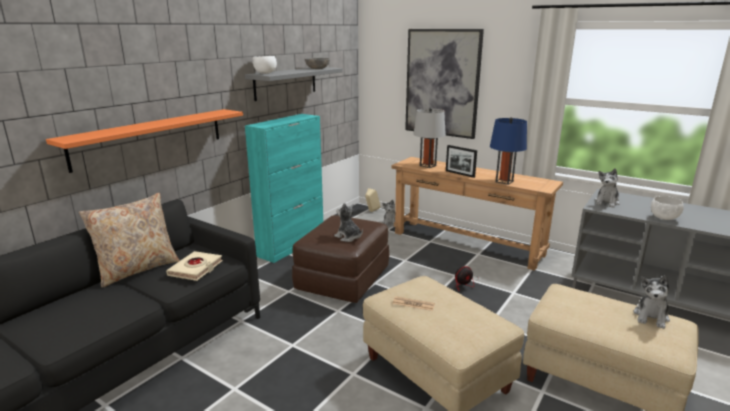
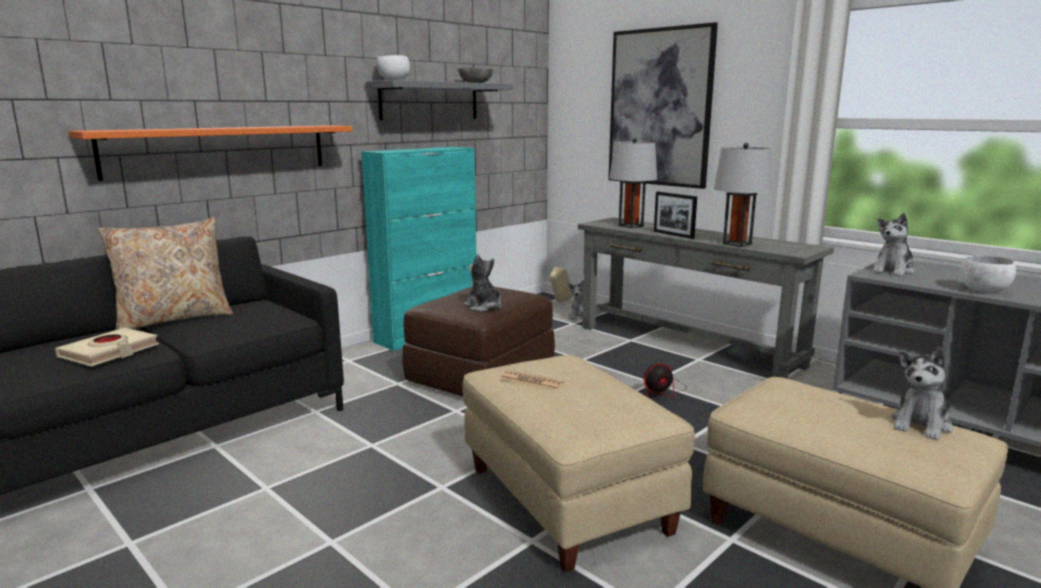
camera: 10 degrees right, 5 degrees down
(196, 269) = (248, 322): beige book -> beige book (109, 352)
(466, 243) = (686, 346): brown console table -> grey console table
(504, 181) = (737, 244): blue table lamp -> grey table lamp

